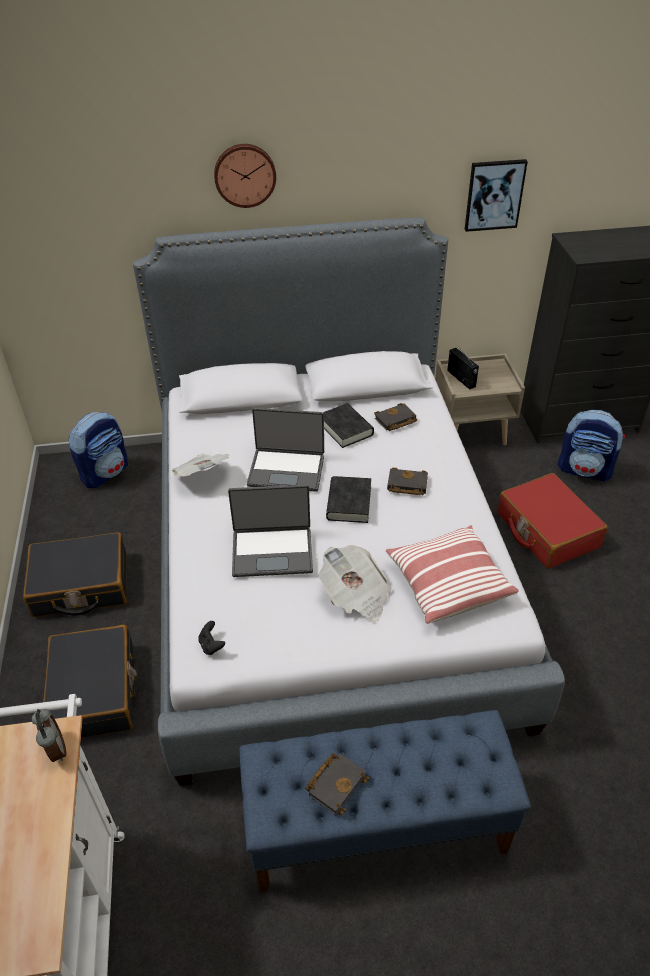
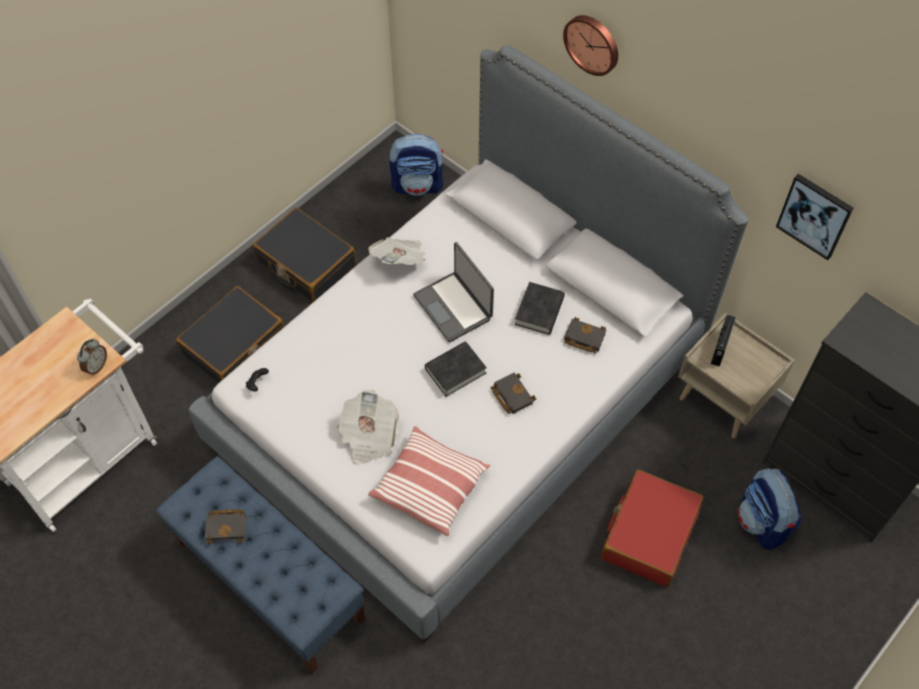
camera: 50 degrees right, 15 degrees up
(272, 551) = (363, 358): laptop -> none

